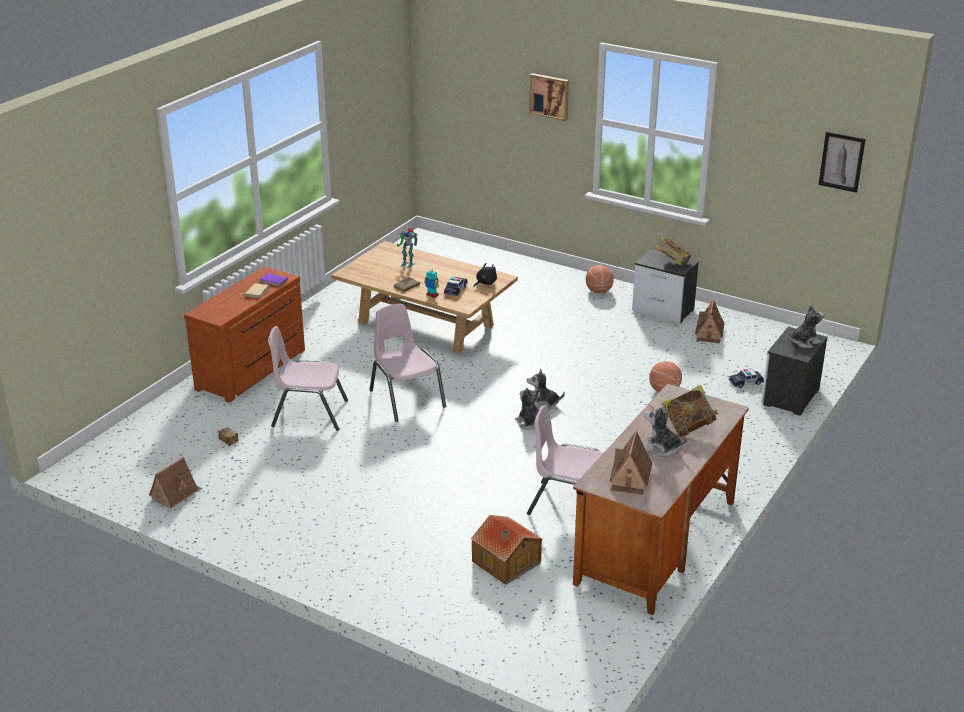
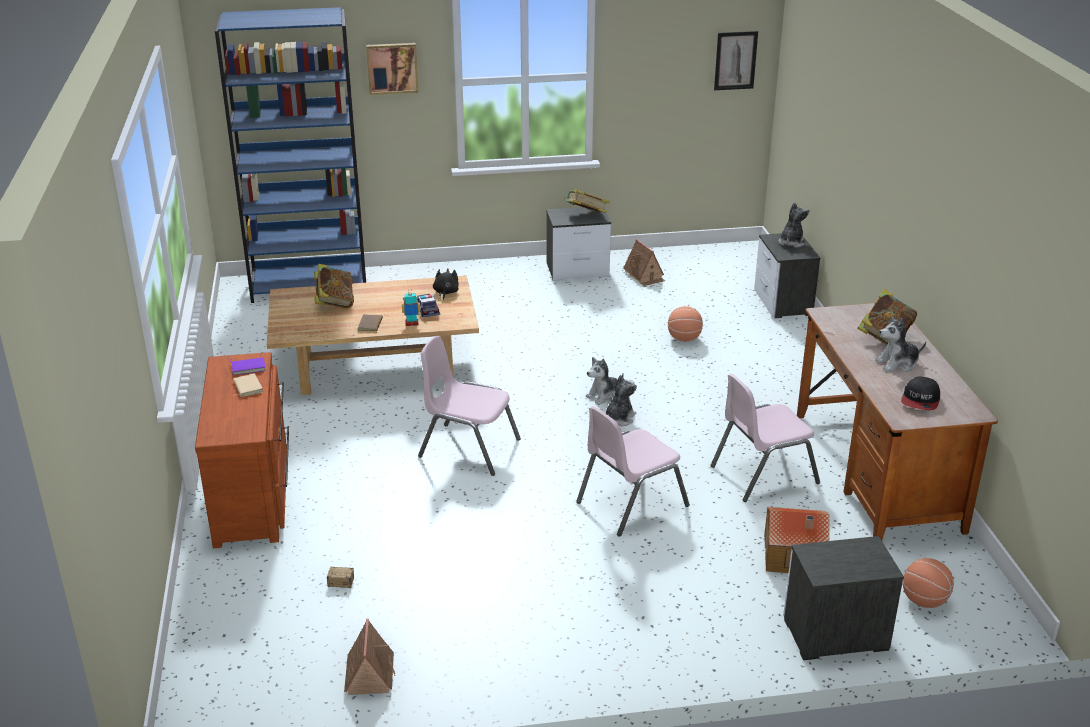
camera: 40 degrees left, 0 degrees up
(309, 414) = (390, 510): pink chair -> pink chair (631, 504)
(407, 264) = (334, 303): toy robot -> book
(453, 618) = (833, 633): none -> nightstand
(463, 253) = (310, 285): none -> blue bookcase
(530, 423) = (619, 418): plush toy -> plush toy turned 105 degrees clockwise
(598, 291) = (496, 274): basketball -> basketball (924, 601)
(630, 478) = (920, 400): toy house -> cap
(745, 382) = (734, 305): toy car -> none

